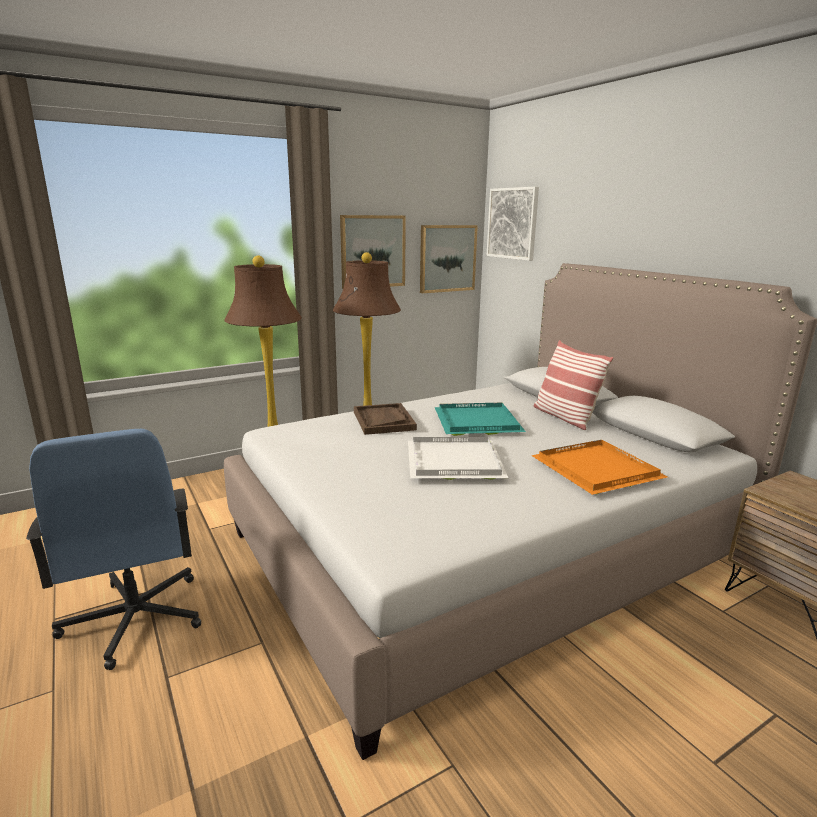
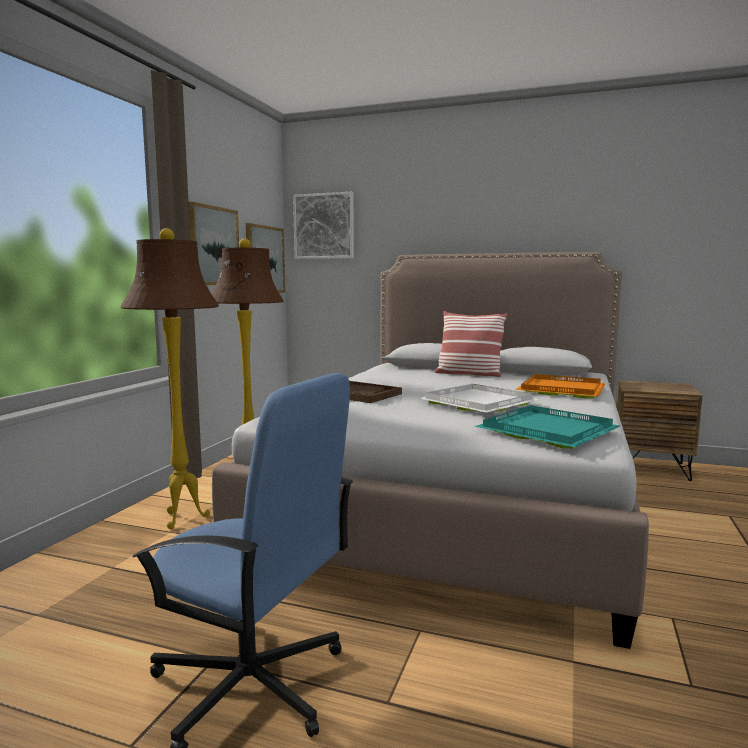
camera: 40 degrees left, 10 degrees down
(476, 422) = (426, 384): turquoise tray -> turquoise tray (548, 431)

